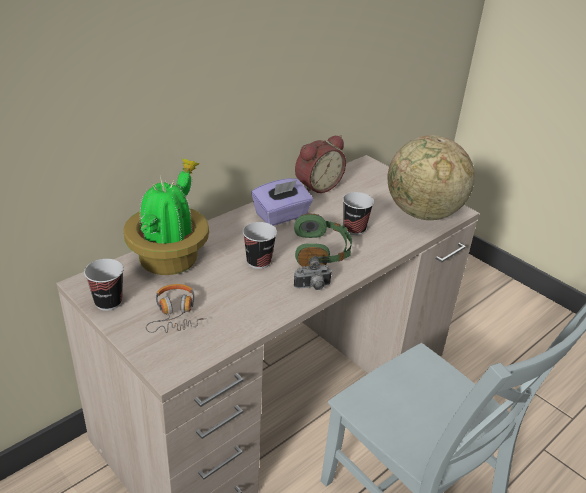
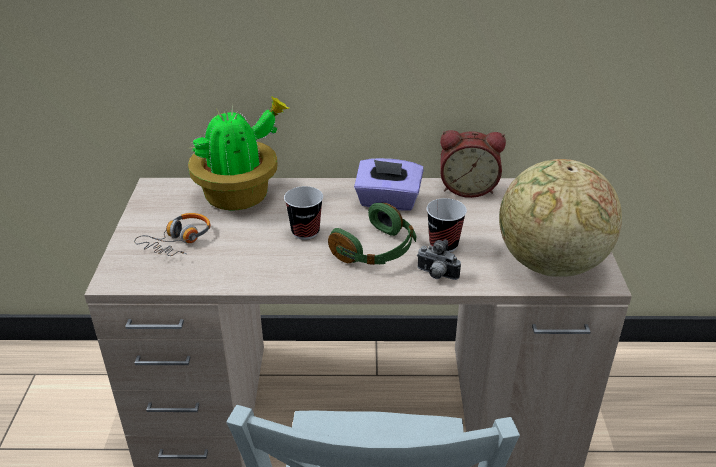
camera: 45 degrees right, 0 degrees up
(108, 302) = (150, 208): cup -> none
(313, 287) = (318, 277): camera -> camera (436, 275)

